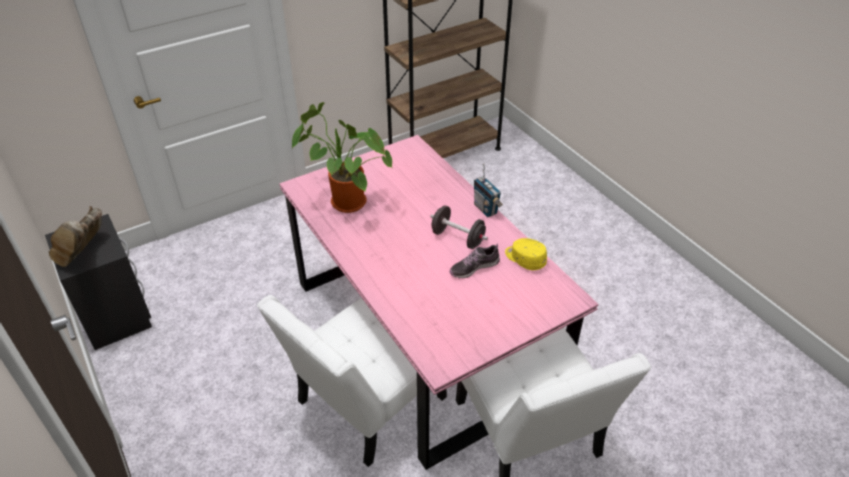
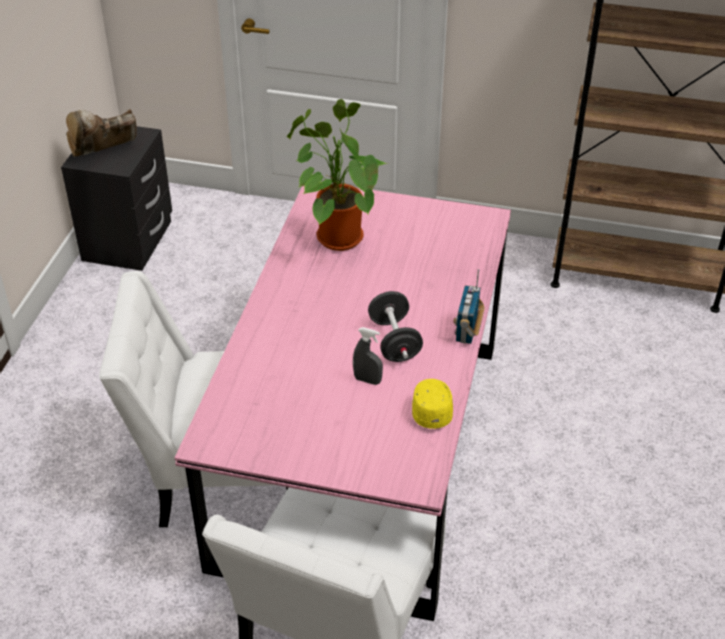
camera: 45 degrees right, 0 degrees up
(474, 267) = (367, 380): shoe -> grey spray bottle

